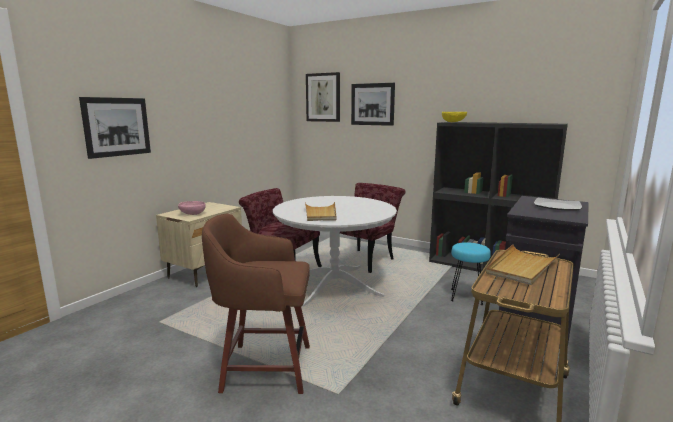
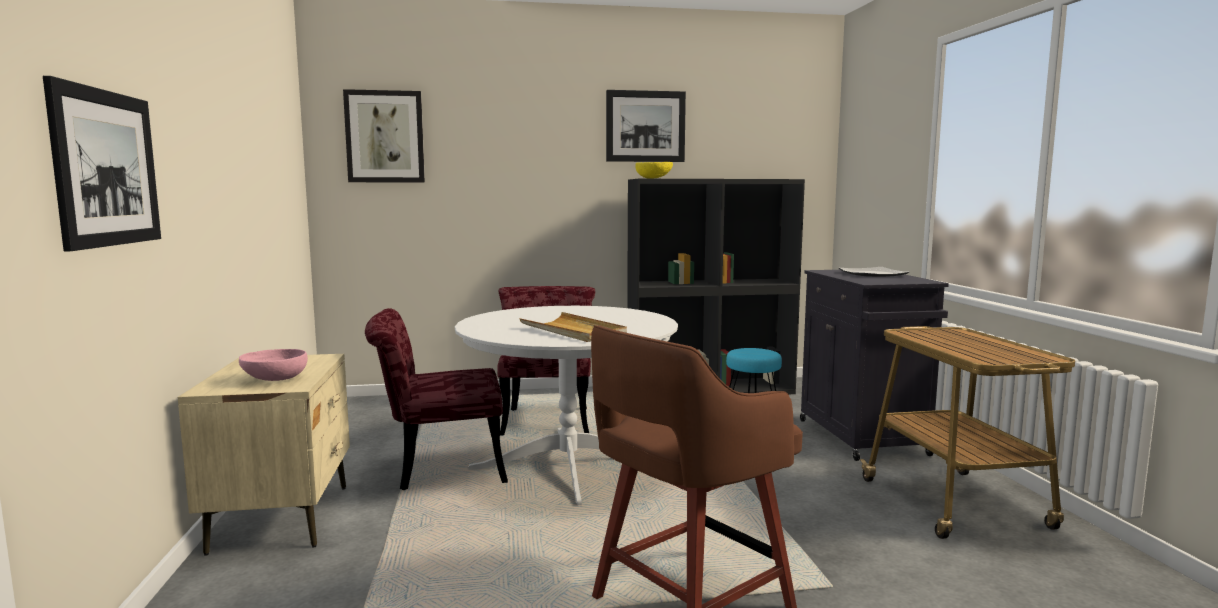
camera: 40 degrees left, 5 degrees down
(372, 104) = (492, 151): picture -> picture (645, 126)
(521, 267) = (950, 339): beige tray -> none

